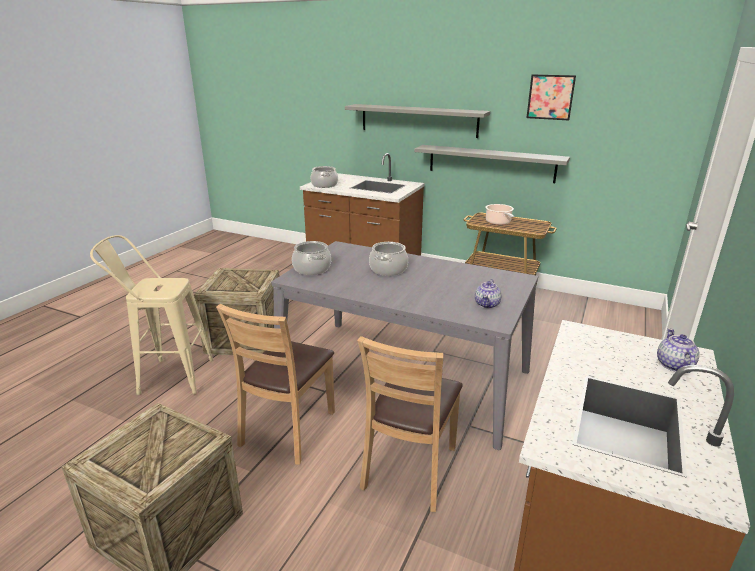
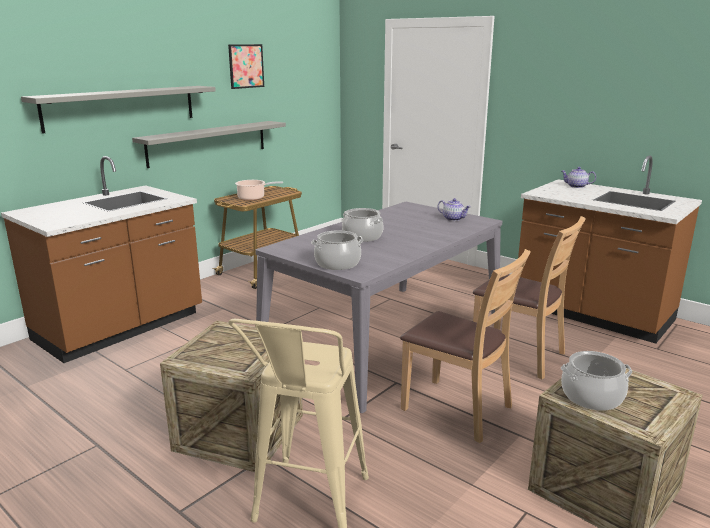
camera: 75 degrees left, 5 degrees down
(324, 185) = (68, 220): cooking pot -> cooking pot (591, 396)

